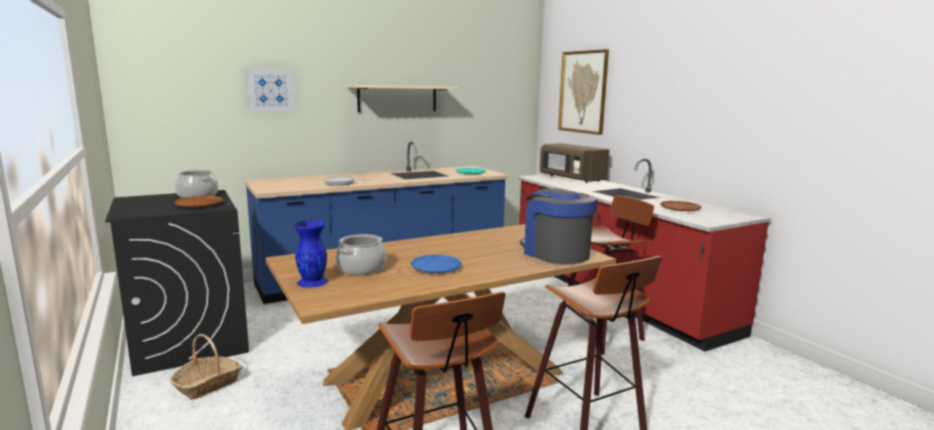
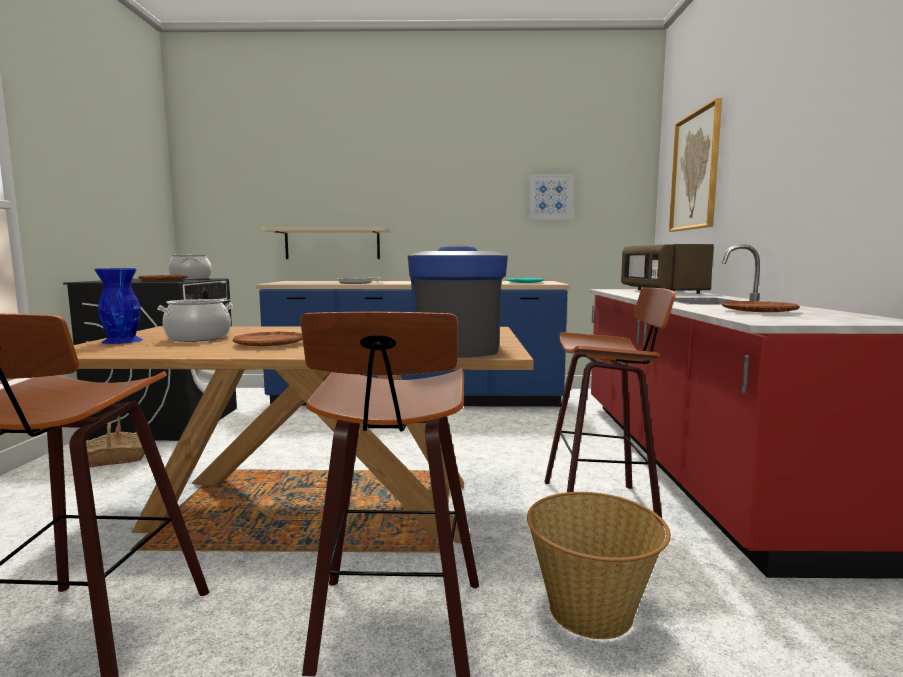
camera: 30 degrees right, 5 degrees down
(270, 90) = (315, 190): picture -> picture (550, 197)
(397, 98) = (454, 197): beige shelf -> beige shelf (332, 244)
(436, 267) = (269, 344): blue plate -> brown plate
(658, 388) = (592, 610): none -> basket

